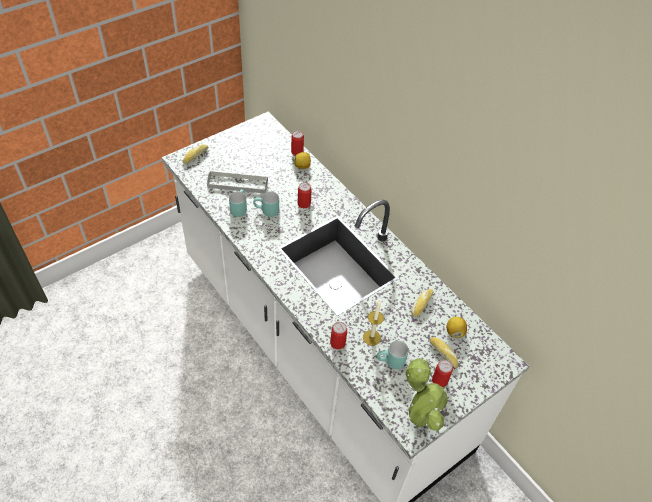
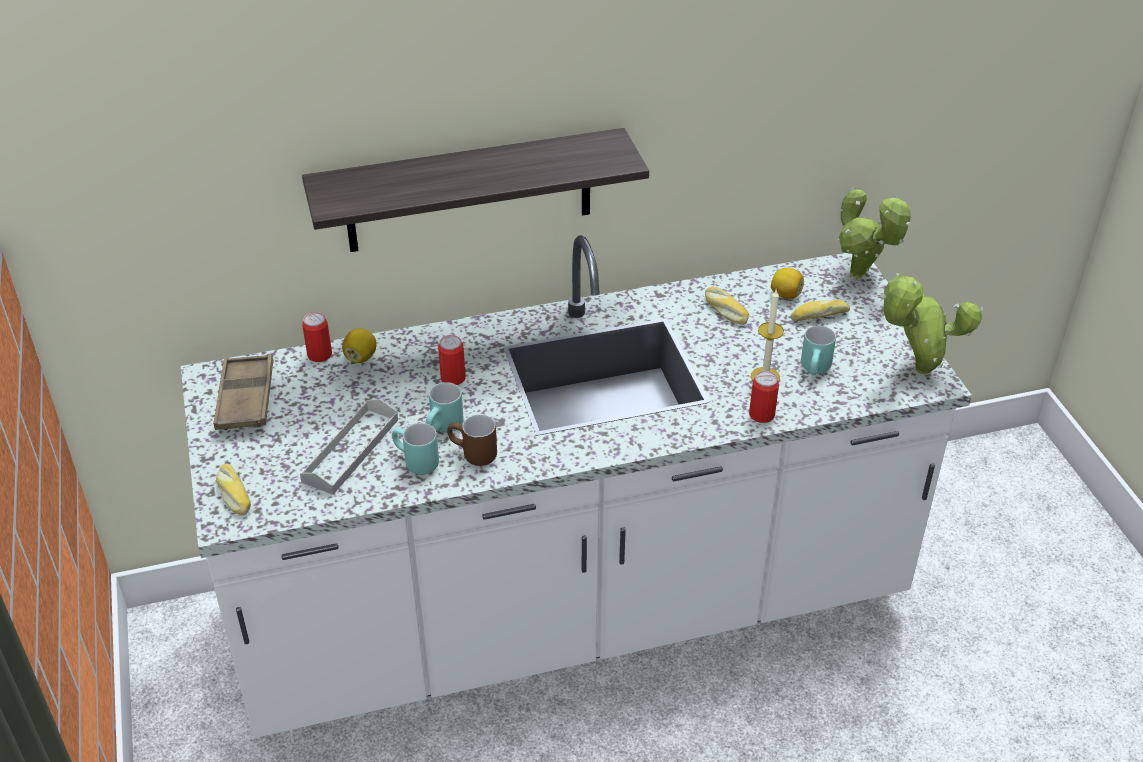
camera: 65 degrees left, 10 degrees down
(252, 227) = (472, 455): none -> brown mug
(256, 138) = (246, 398): none -> brown tray
(371, 138) = (469, 191): none -> shelf
(439, 380) = (861, 333): can -> none
(496, 369) = (860, 278): none -> potted plant

